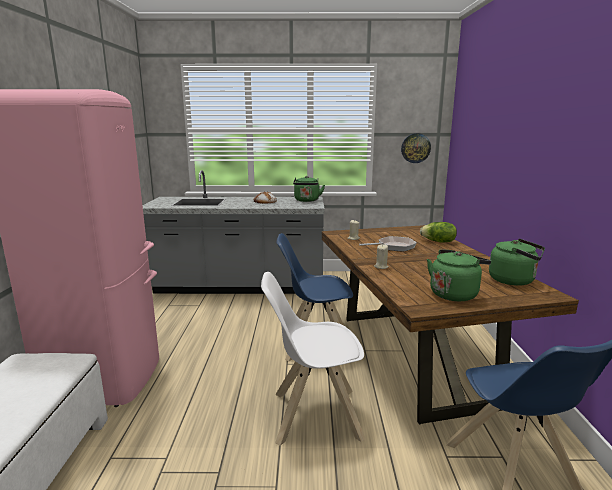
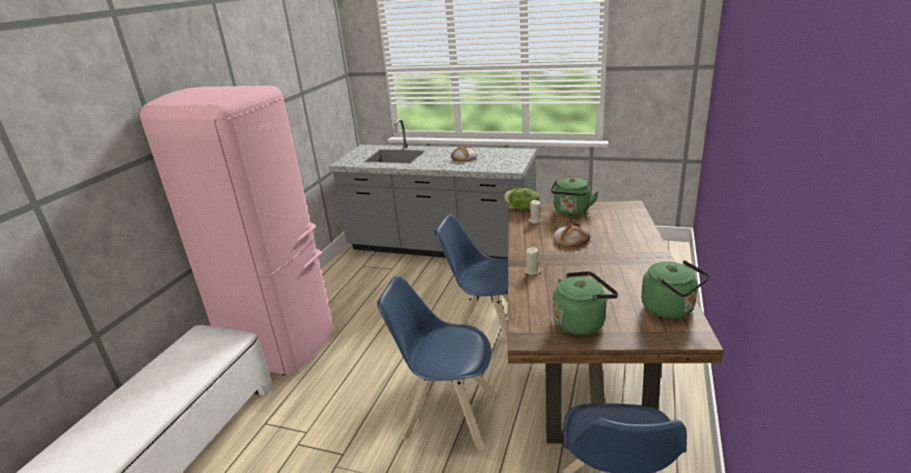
camera: 20 degrees right, 10 degrees up
(307, 200) = (512, 157): green kettle -> green kettle (571, 211)
(313, 415) = (447, 414): white chair -> blue chair
(393, 247) = (571, 238): frying pan -> bread
(415, 148) = (662, 86): wall clock -> none
(438, 242) = (633, 233): lettuce -> lettuce (522, 209)

